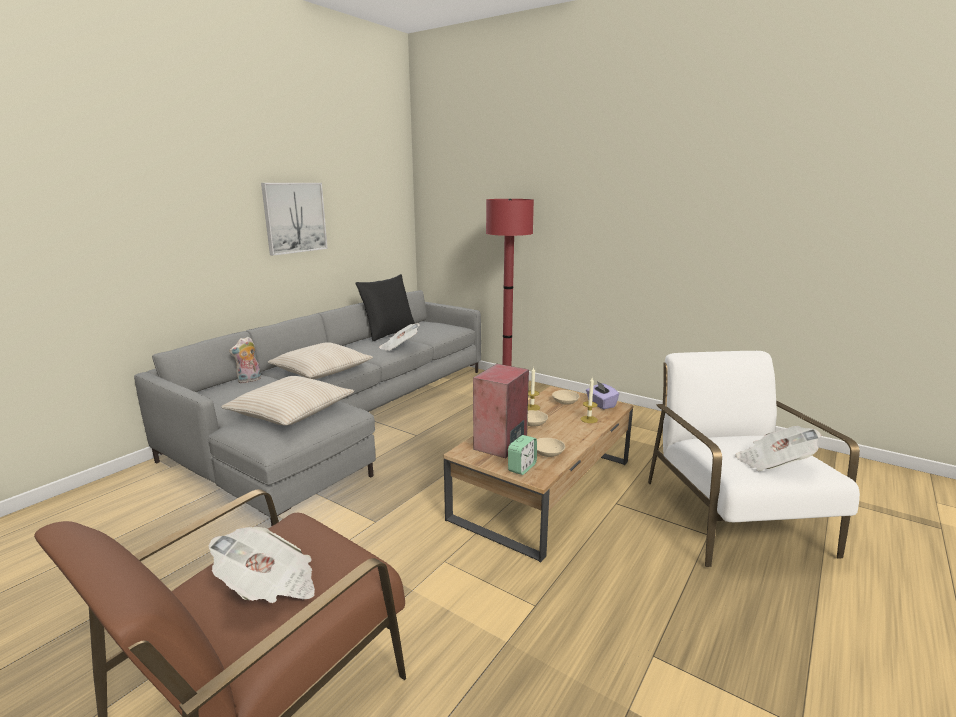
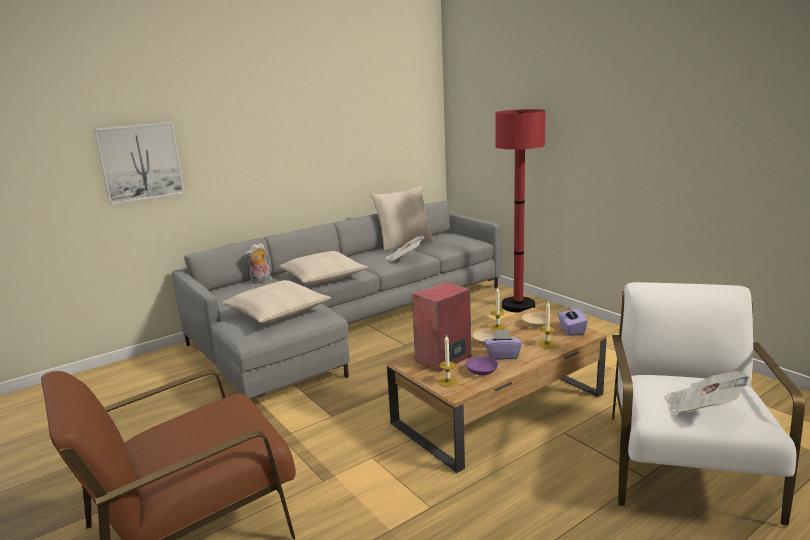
camera: 20 degrees right, 0 degrees up
(270, 586) = (191, 441): newspaper -> none
(294, 217) = (315, 134): picture -> picture (140, 162)
(389, 333) = (404, 244): black pillow -> beige pillow
(522, 468) = (447, 382): alarm clock -> candle
(548, 453) = (482, 372): beige bowl -> purple bowl
(556, 435) = (502, 355): none -> purple tissue box

